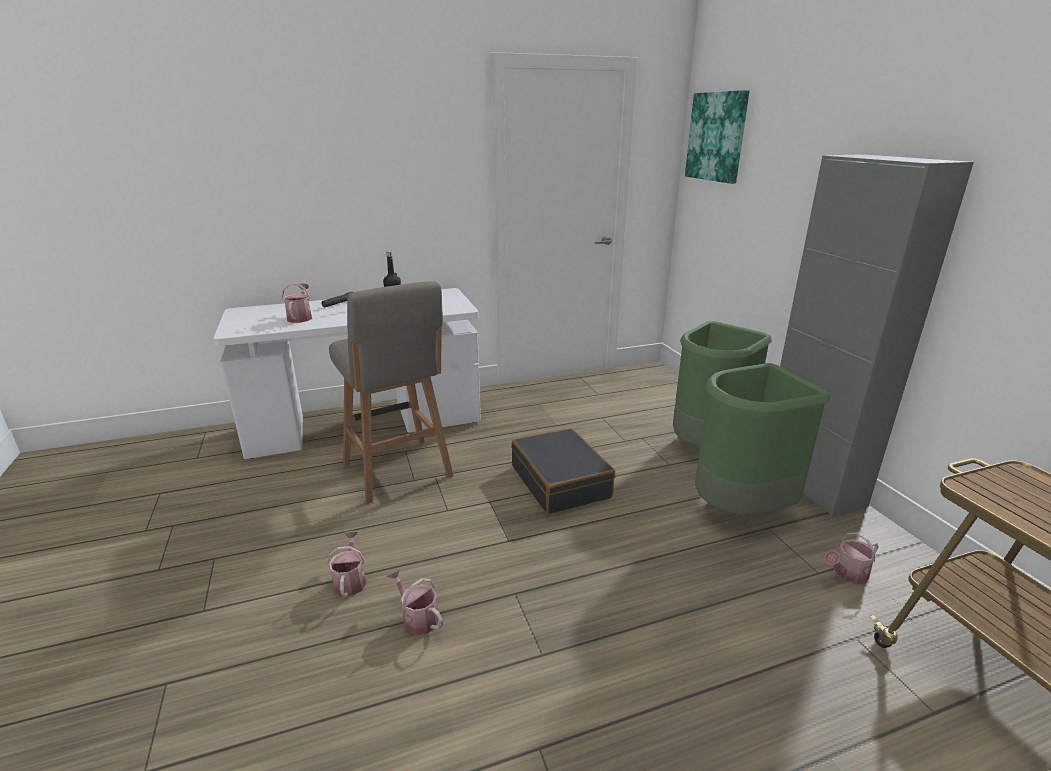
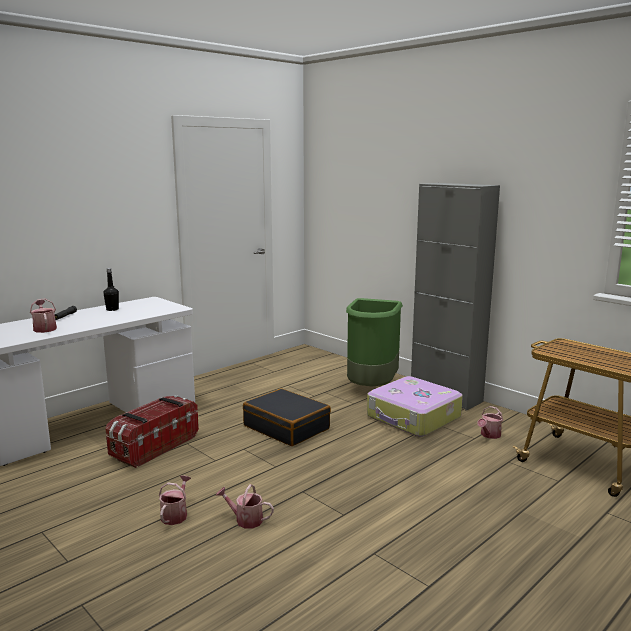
camera: 25 degrees left, 10 degrees down
(350, 580) = (175, 514): watering can -> watering can turned 45 degrees clockwise
(398, 472) = (154, 447): grey stool -> storage box
(717, 137) = (332, 173): picture -> none
(740, 509) = (413, 418): green trash can -> suitcase

